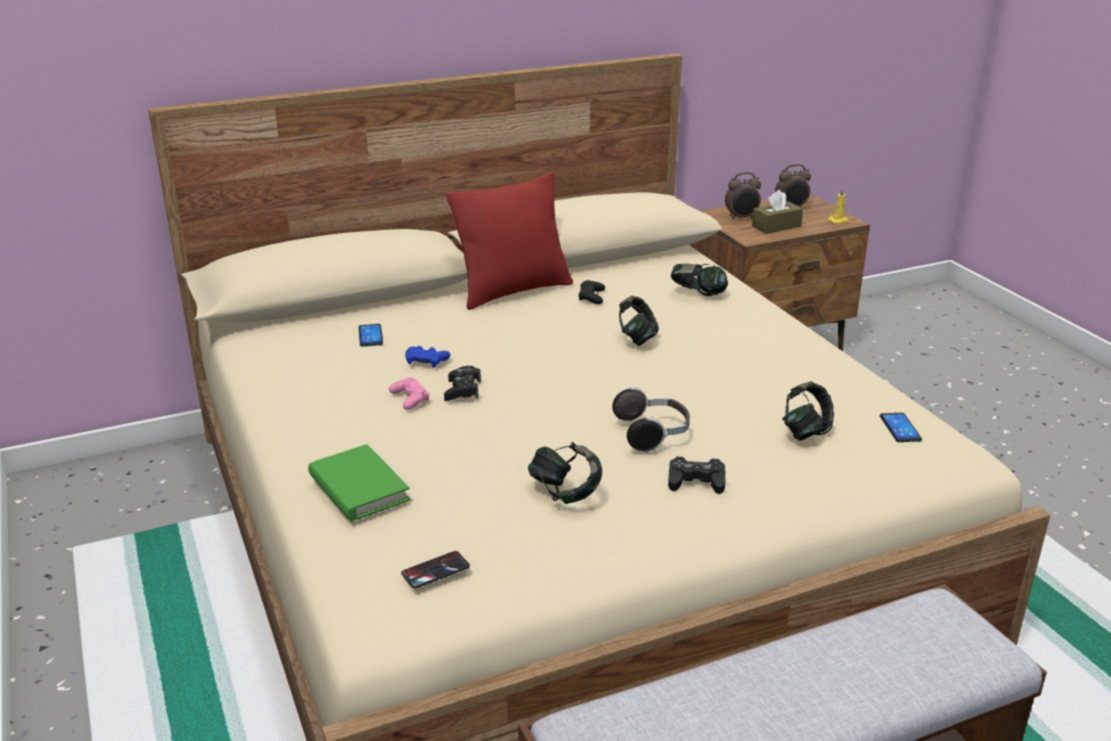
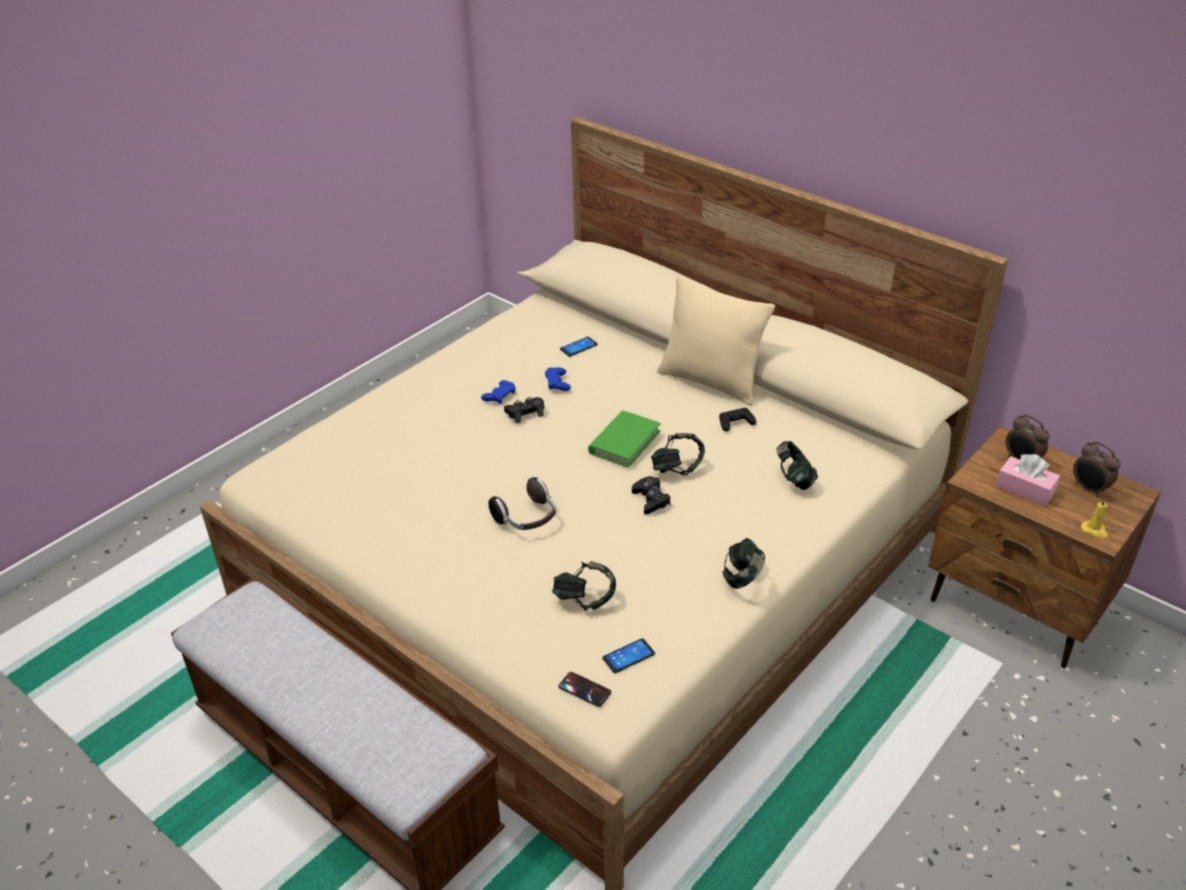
camera: 65 degrees right, 10 degrees up
(358, 488) = (376, 416): green book -> green book (624, 442)
(410, 398) = (499, 396): pink game controller -> blue game controller
(435, 570) = (304, 476): phone -> phone (584, 689)
(513, 291) = (710, 382): red pillow -> beige pillow
(565, 492) = (415, 499): headphones -> headphones (743, 578)
(696, 481) = (471, 558): black game controller -> black game controller (651, 499)
(776, 226) = (1025, 489): brown tissue box -> pink tissue box

